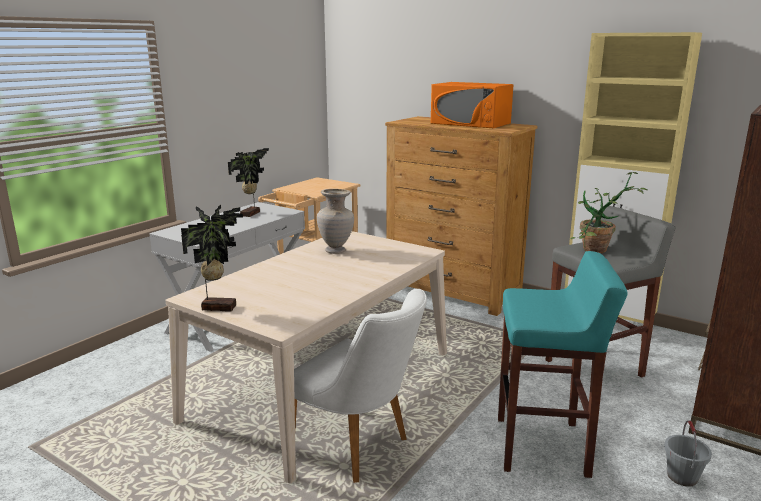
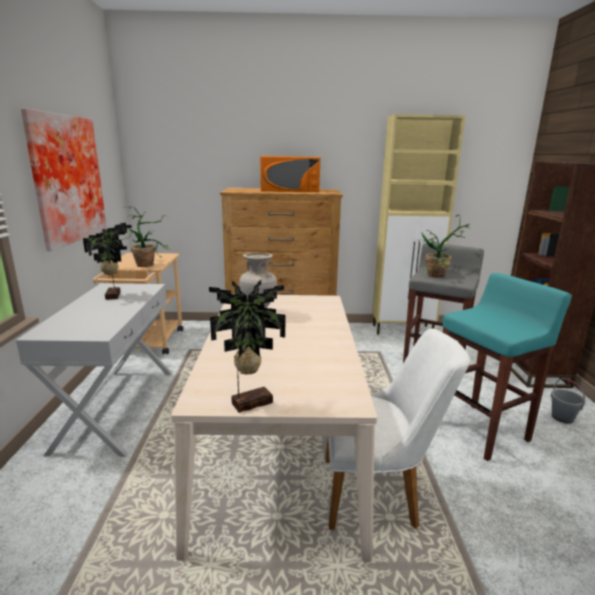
camera: 35 degrees left, 0 degrees up
(241, 105) = (64, 179): none -> picture
(315, 190) = (148, 264): none -> potted plant

